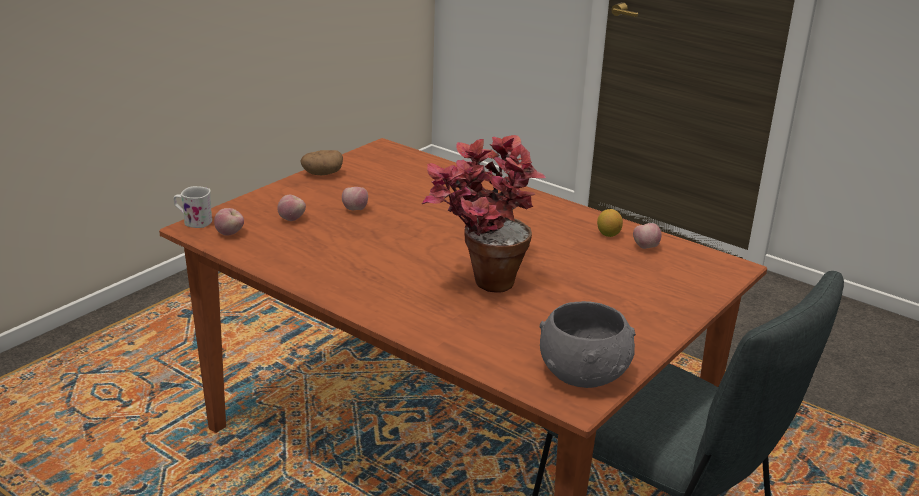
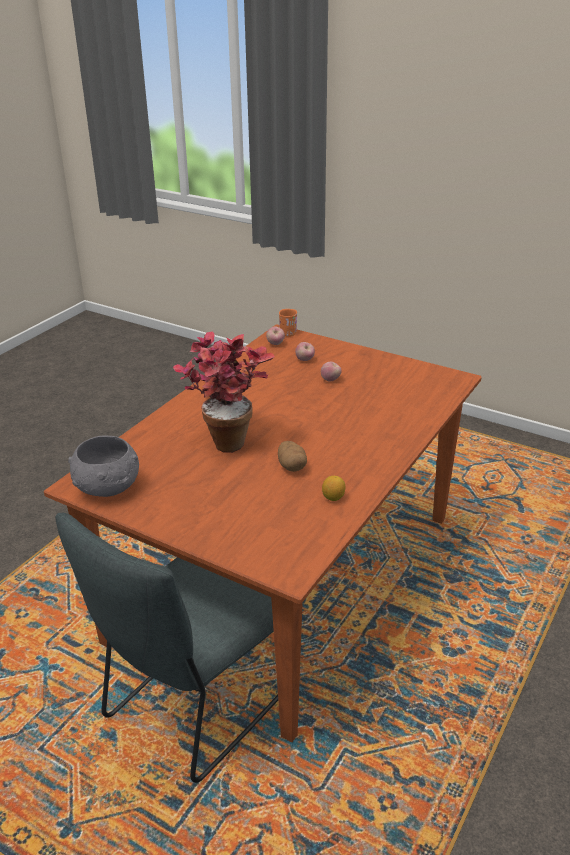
camera: 85 degrees right, 5 degrees up
(193, 221) = (288, 331): white mug -> orange mug
(322, 174) = (387, 360): potato -> potato (291, 466)
(645, 247) = (314, 518): apple -> none

